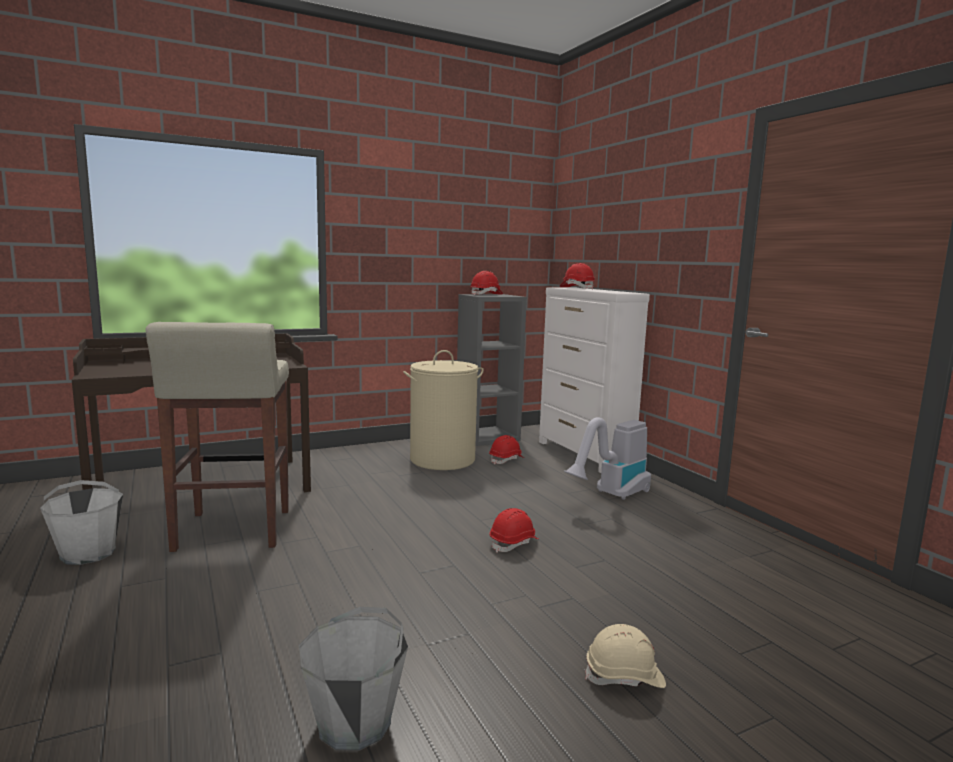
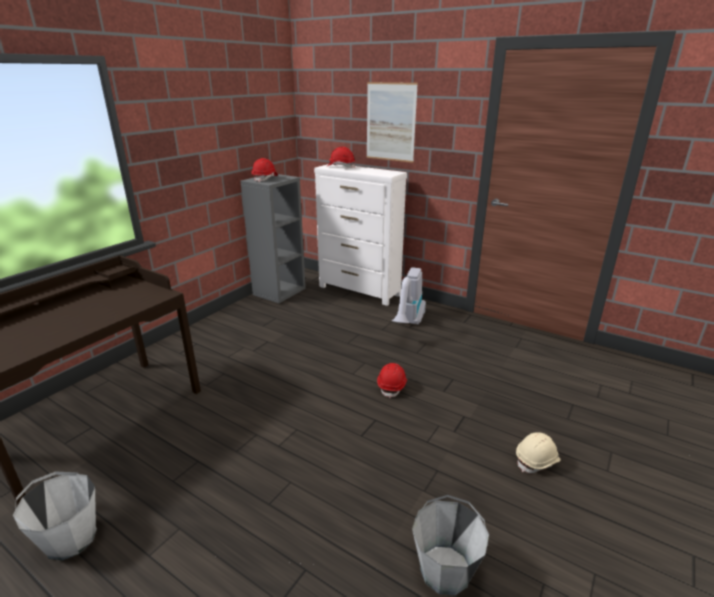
camera: 30 degrees left, 15 degrees up
(232, 531) = (181, 457): beige stool -> none
(442, 459) = (269, 324): beige laundry basket -> none
(506, 460) = (314, 311): red hard hat -> none
(639, 232) = (390, 122): none -> picture

